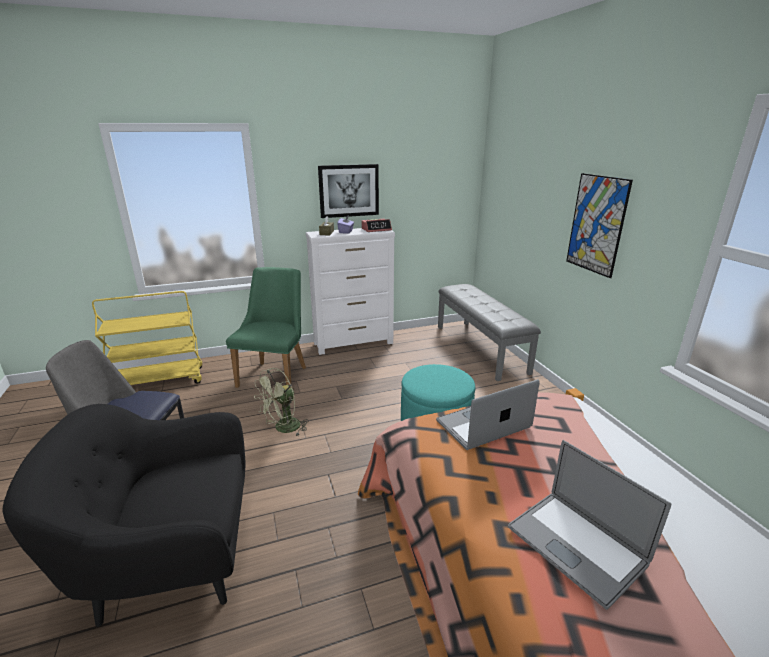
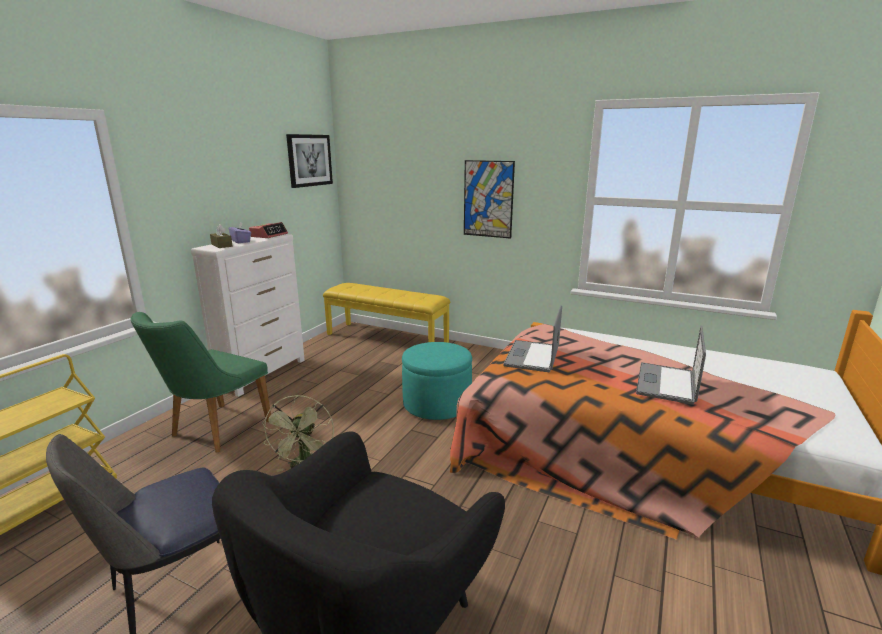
camera: 45 degrees left, 5 degrees down
(276, 373) = (213, 431): green chair -> green chair turned 120 degrees counterclockwise
(349, 190) = (228, 194): picture -> picture (309, 160)
(480, 348) = (387, 338): grey bench -> yellow bench
(576, 545) = (666, 383): laptop -> laptop turned 105 degrees clockwise

